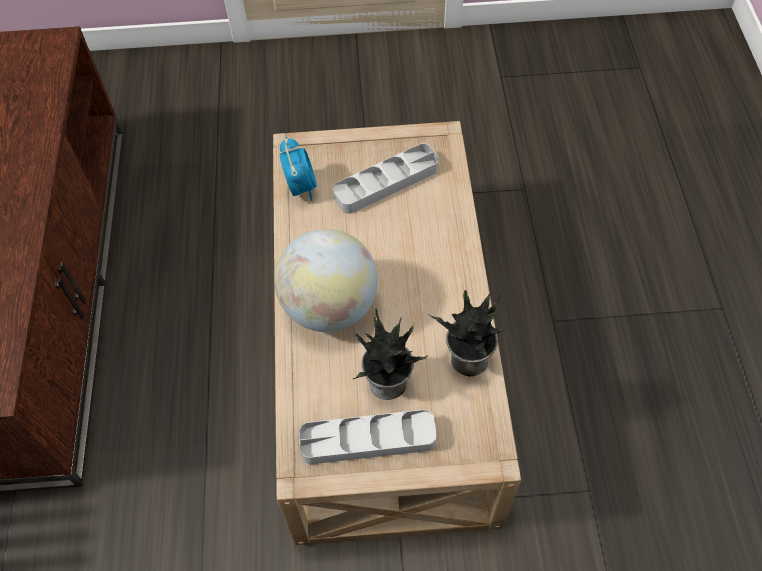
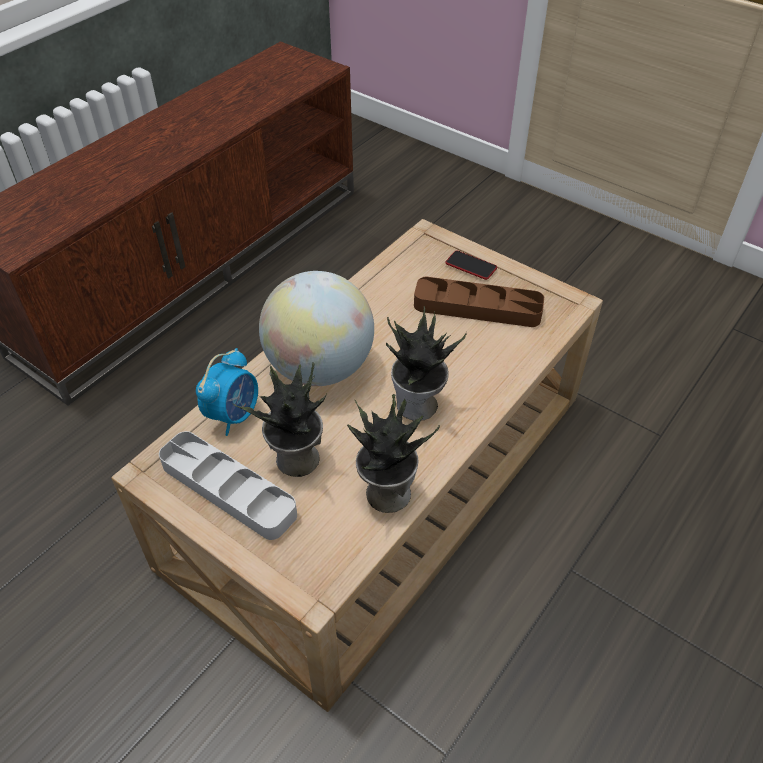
camera: 40 degrees right, 10 degrees down
(301, 187) = (399, 267): alarm clock -> alarm clock (234, 414)
(349, 152) = (471, 266): none -> phone
(386, 182) = (477, 307): grey tray -> brown tray
(424, 285) = (418, 406): none -> potted plant

